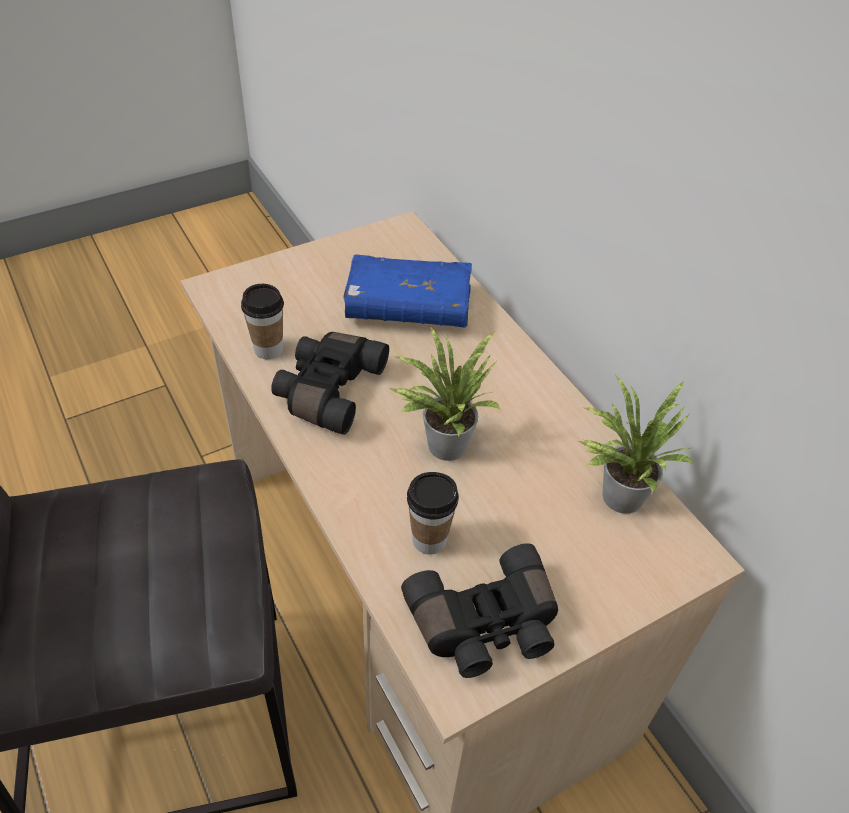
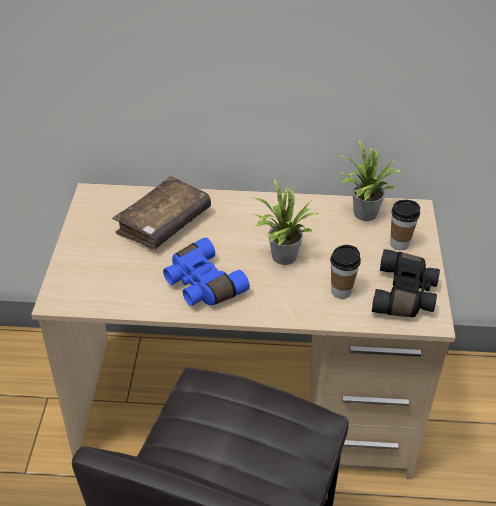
camera: 55 degrees left, 5 degrees down
(268, 349) = (142, 296): cup -> cup (399, 244)
(327, 390) = (201, 285): black binoculars -> blue binoculars
(408, 306) = (164, 223): blue book -> brown book

